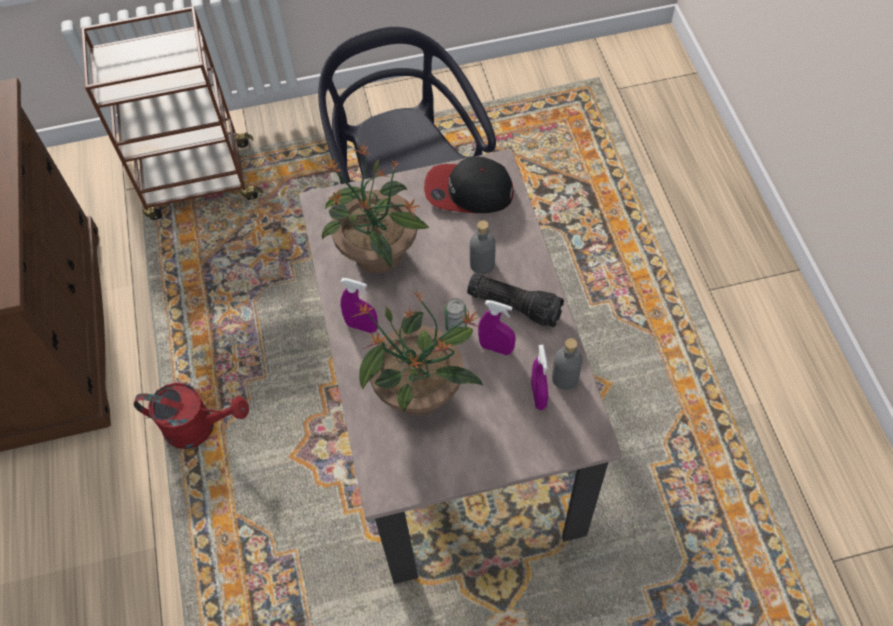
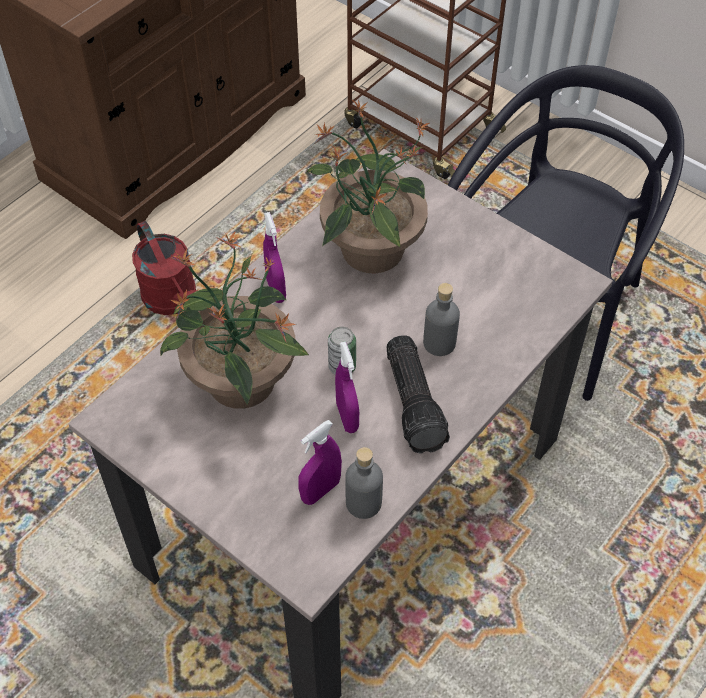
camera: 50 degrees right, 5 degrees down
(468, 191) = (518, 276): cap -> none

